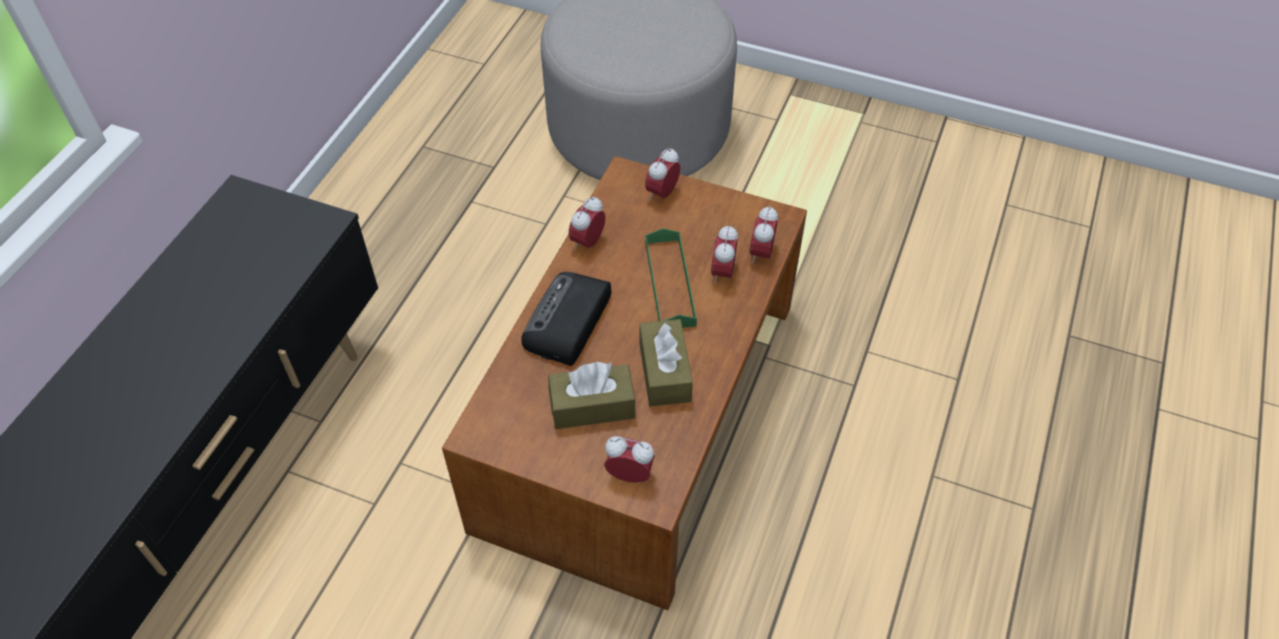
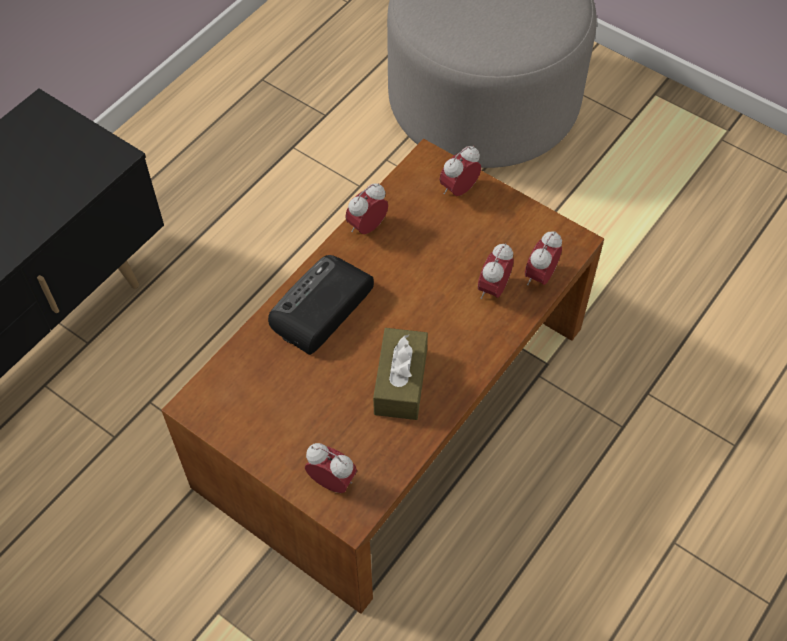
camera: 15 degrees right, 5 degrees up
(592, 406) = (318, 401): brown tissue box -> none
(670, 283) = (436, 288): green tray -> none

